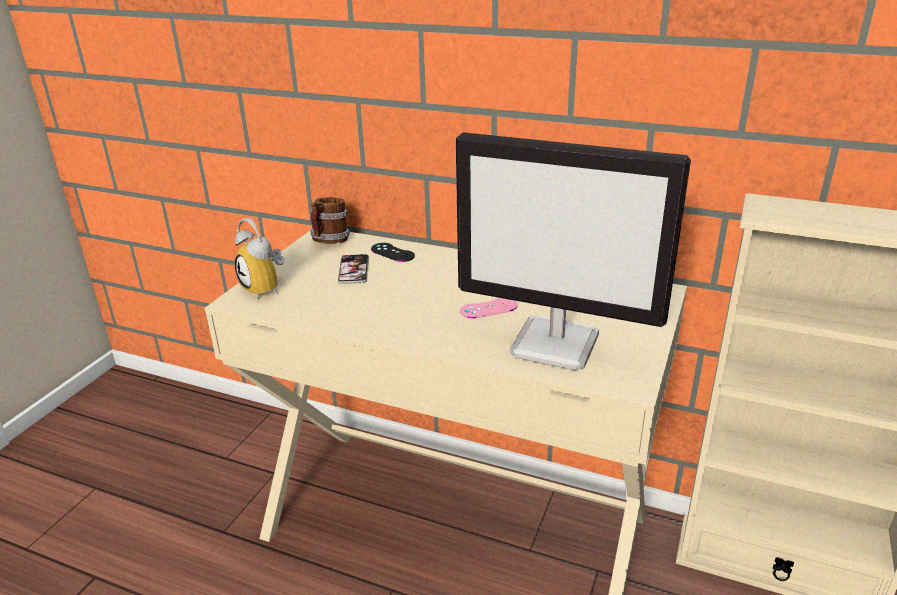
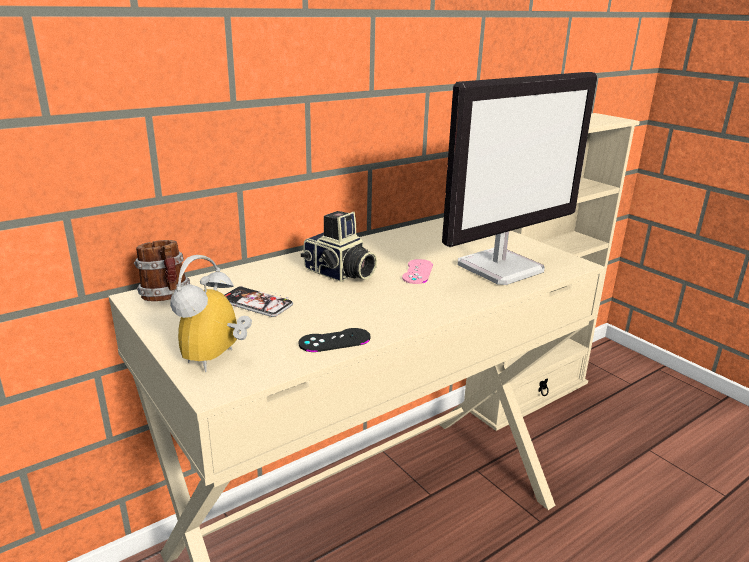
camera: 60 degrees left, 5 degrees down
(267, 288) = (218, 358): alarm clock -> alarm clock turned 120 degrees clockwise
(392, 252) = (251, 277): black game controller -> black game controller (334, 340)
(440, 279) = (339, 274): none -> camera

